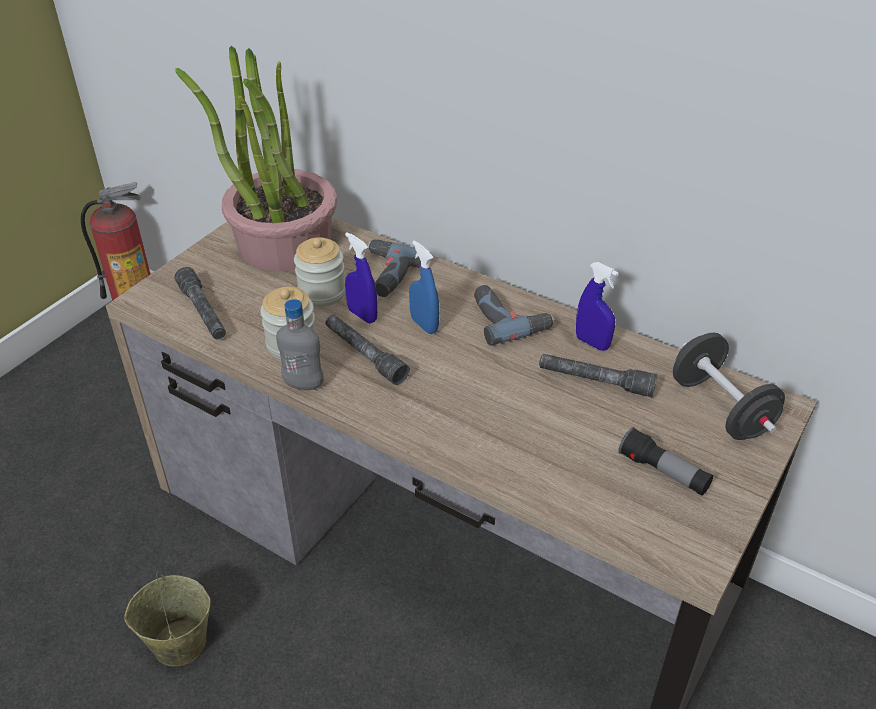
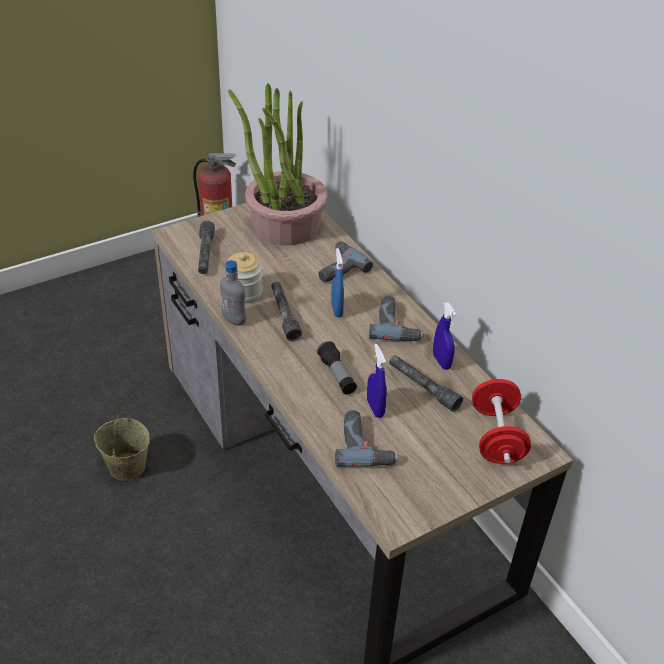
camera: 25 degrees right, 0 degrees up
(322, 293) = (286, 266): jar -> none
(362, 315) = (301, 289): blue spray bottle -> blue spray bottle (375, 408)
(585, 480) = (365, 445): none -> power drill
(663, 472) = (421, 461): flashlight -> flashlight (337, 375)
(720, 408) = (496, 437): black dumbbell -> red dumbbell

